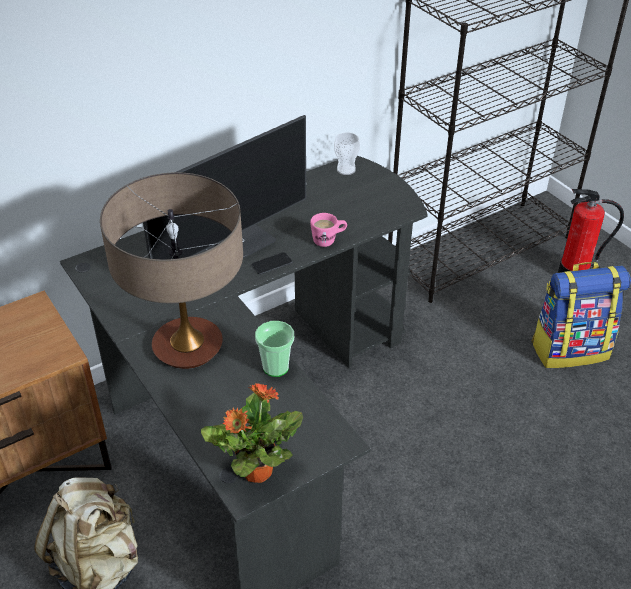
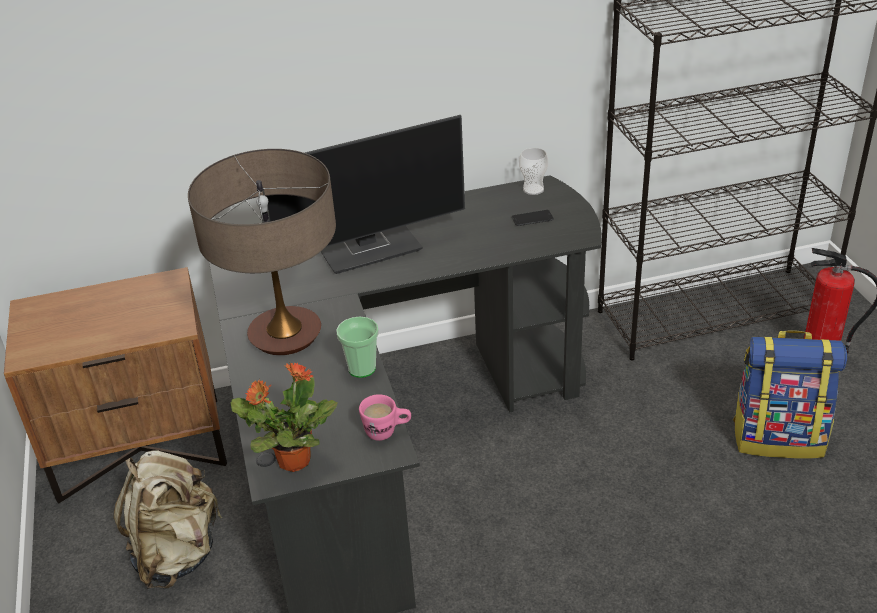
camera: 20 degrees right, 5 degrees down
(272, 264) = (408, 270): phone -> phone (532, 218)
(328, 240) = (478, 256): pink mug -> pink mug (387, 432)

